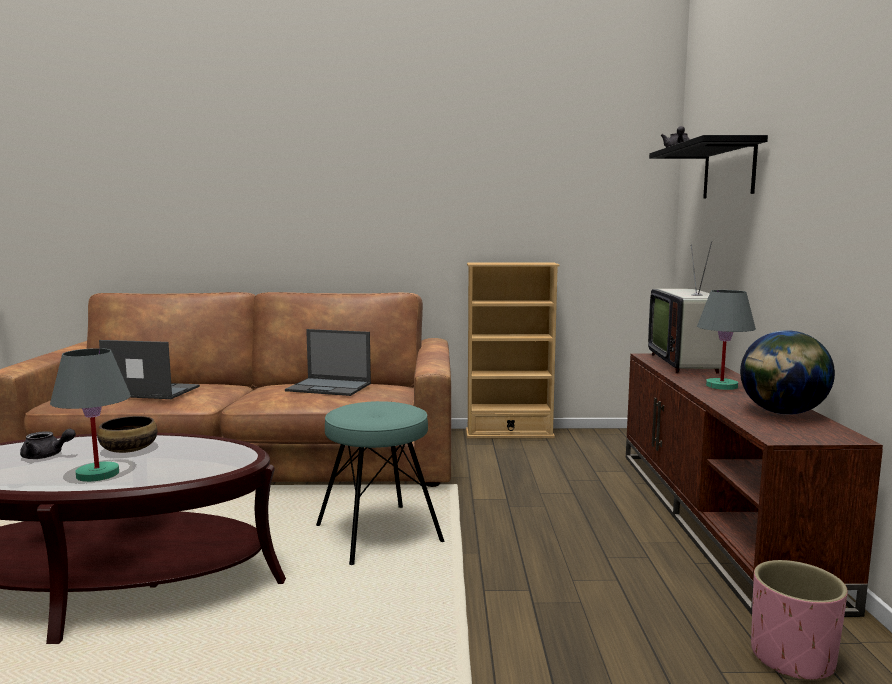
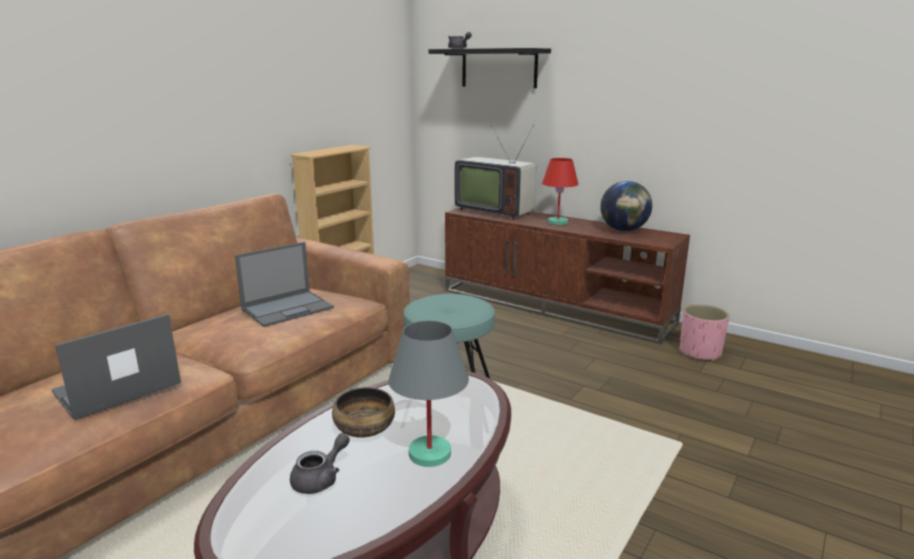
camera: 55 degrees left, 10 degrees up
(721, 386) = (557, 222): grey table lamp -> red table lamp

